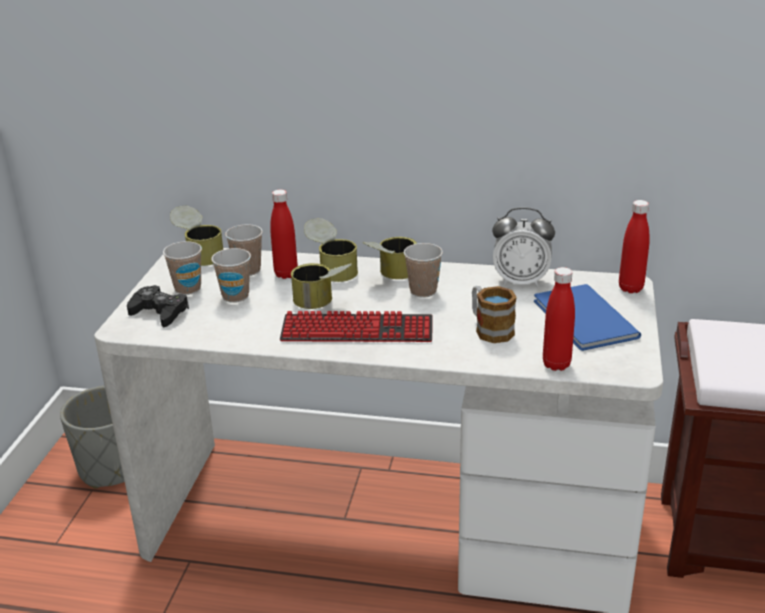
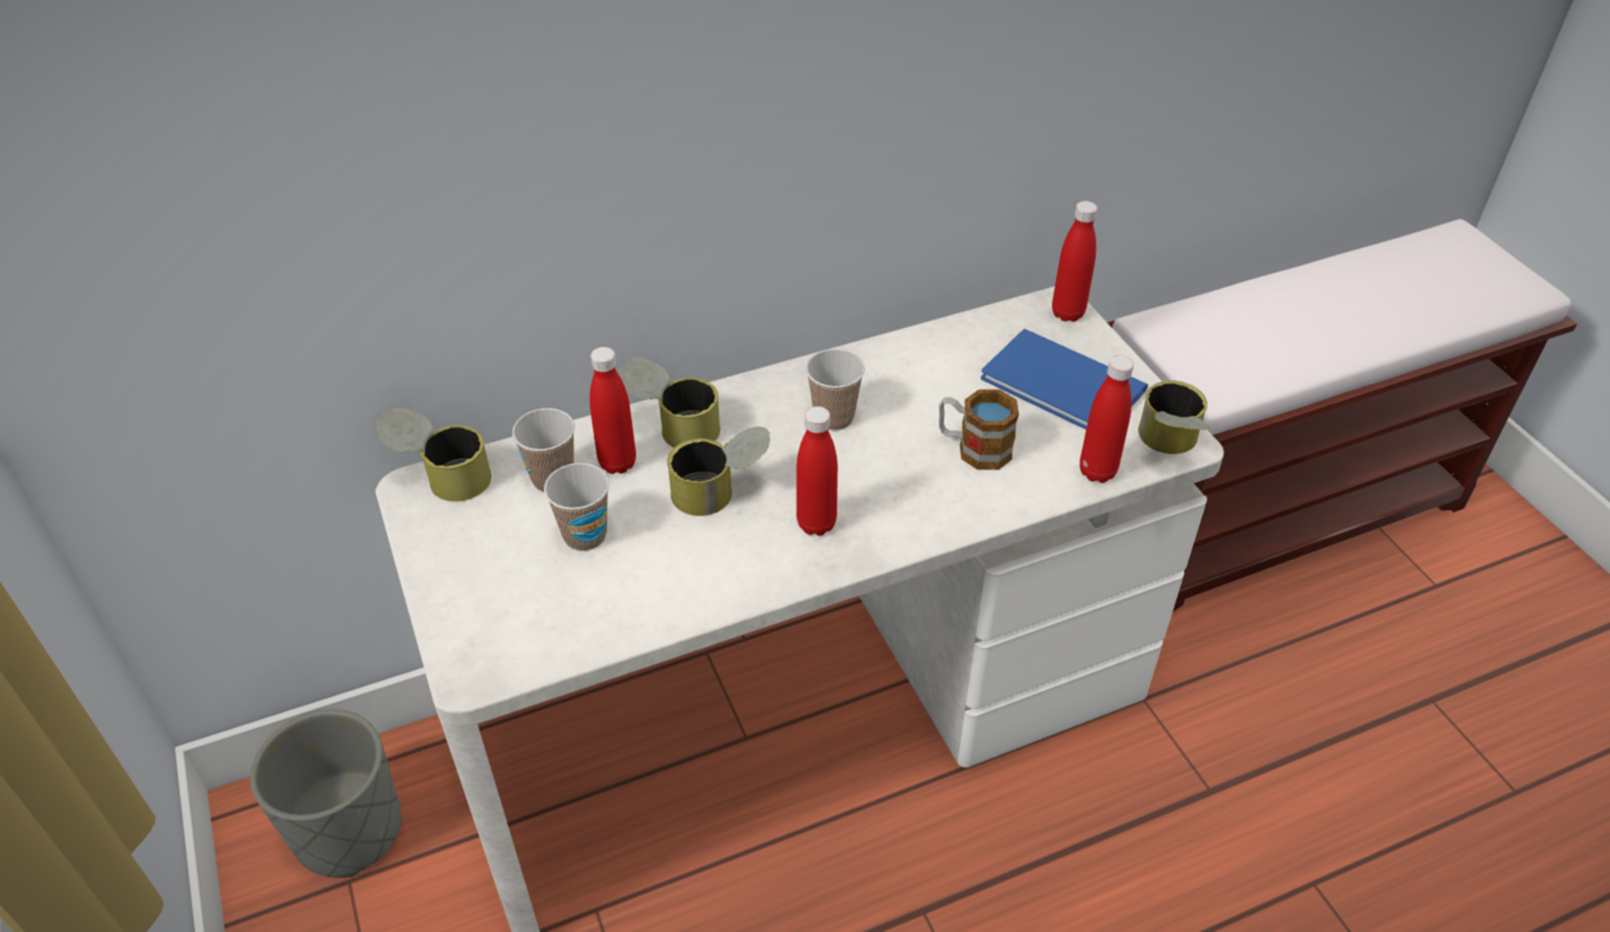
camera: 35 degrees left, 15 degrees up
(159, 312) = (500, 617): black game controller -> none
(188, 288) = (496, 552): cup -> none
(357, 331) = (816, 524): keyboard -> red bottle
(390, 274) = (763, 405): can -> can (1167, 446)
(521, 281) = (936, 352): alarm clock -> none

